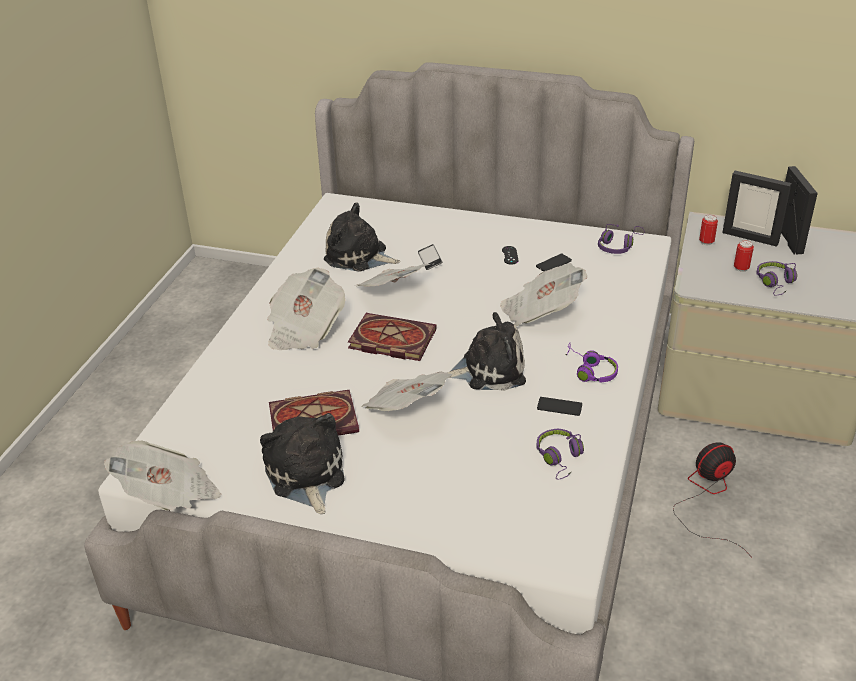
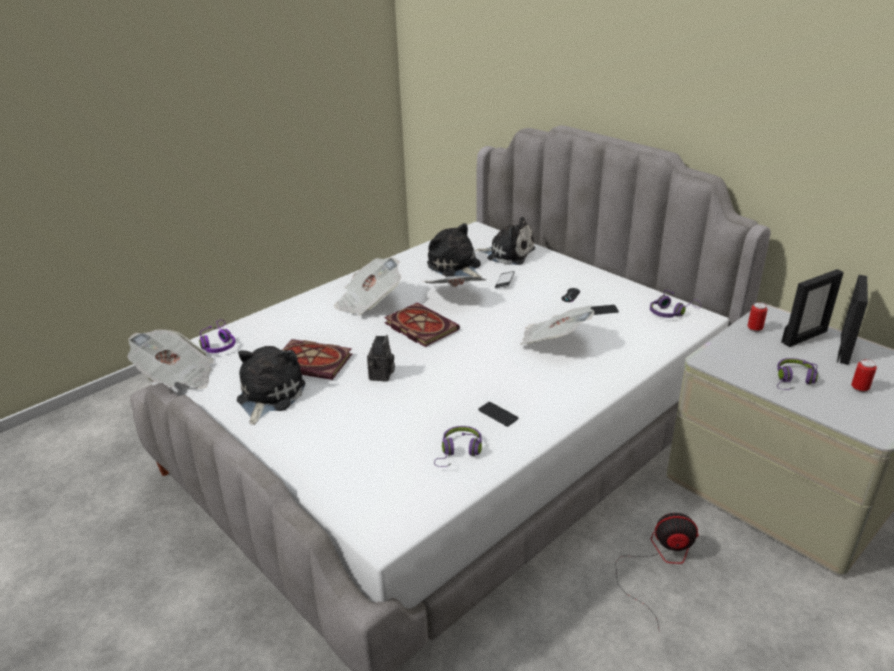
camera: 30 degrees right, 5 degrees down
(407, 409) = (382, 376): newspaper -> camera
(489, 369) = (470, 369): plush toy -> plush toy (508, 254)
(589, 371) = (550, 396): purple headphones -> purple headphones (219, 344)
(741, 268) = (769, 359): can -> can (859, 389)
(750, 237) = (804, 337): picture frame -> picture frame turned 90 degrees counterclockwise

